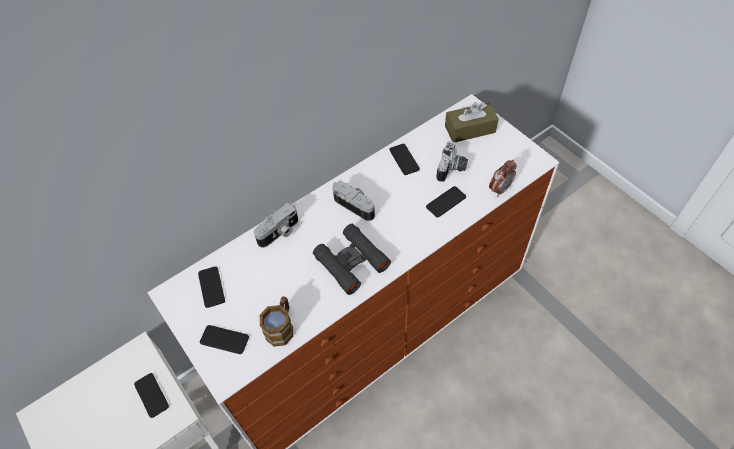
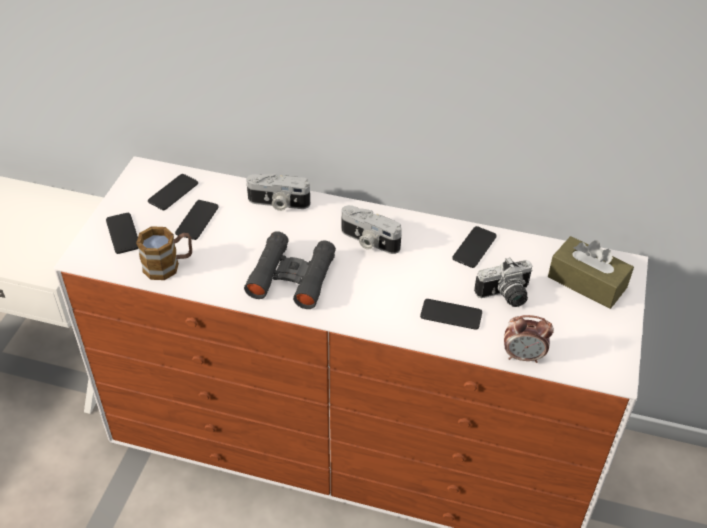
camera: 50 degrees right, 10 degrees down
(151, 395) = (57, 243): phone -> phone (197, 220)
(355, 205) = (368, 241): camera -> camera turned 120 degrees clockwise

